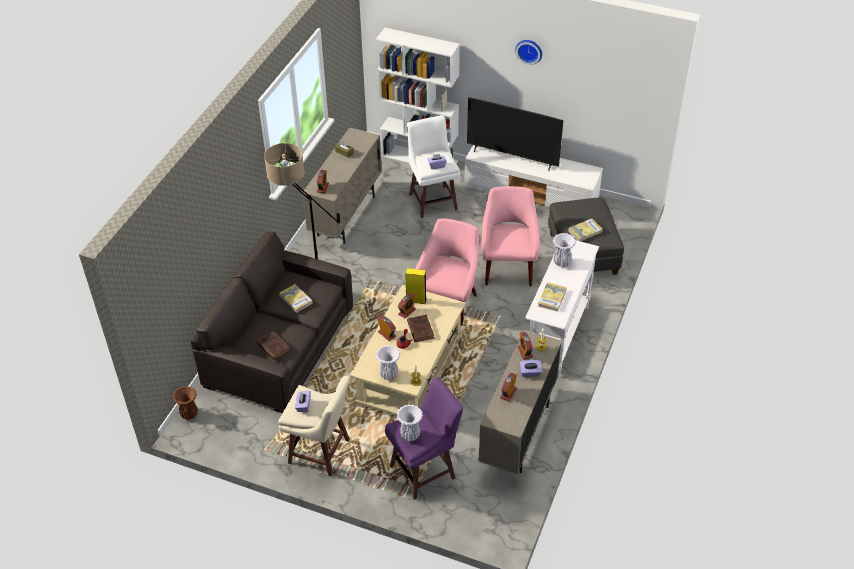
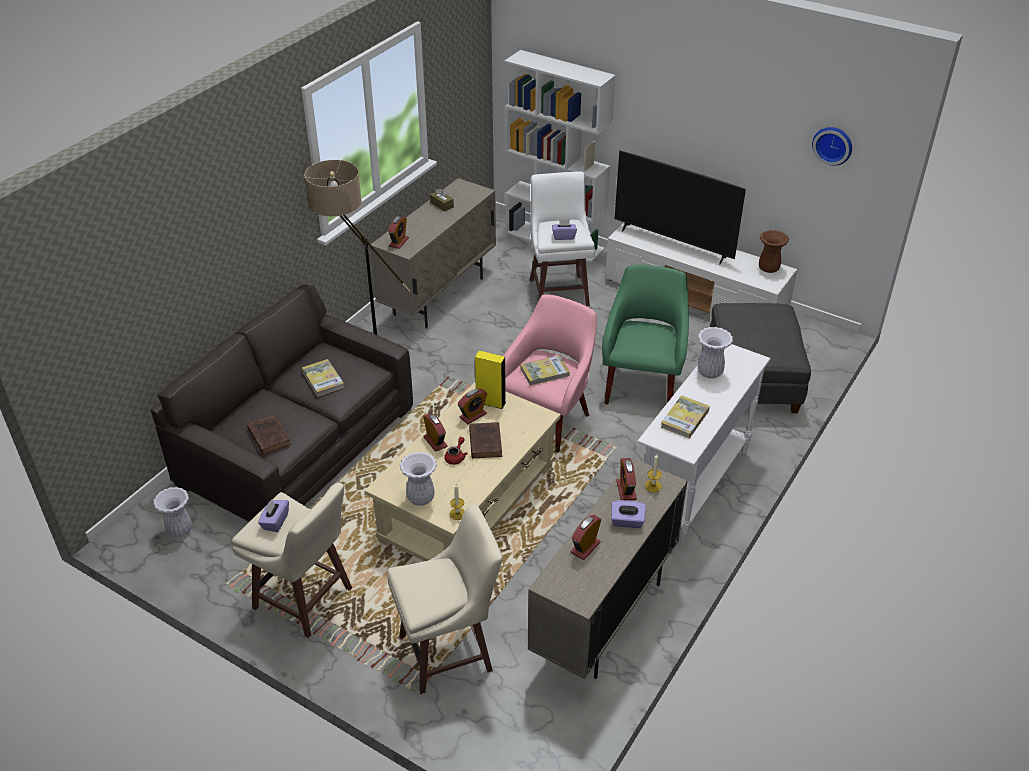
camera: 10 degrees right, 5 degrees down
(189, 414) = (141, 518): brown vase -> brown vase (768, 269)
(410, 436) = (419, 590): white vase -> white vase (179, 530)
(424, 471) = (449, 652): purple stool -> beige stool
(508, 266) = (642, 384): pink armchair -> green armchair
(529, 50) = (708, 86): wall clock -> wall clock (833, 144)
(585, 231) = (756, 343): book -> book (545, 372)

